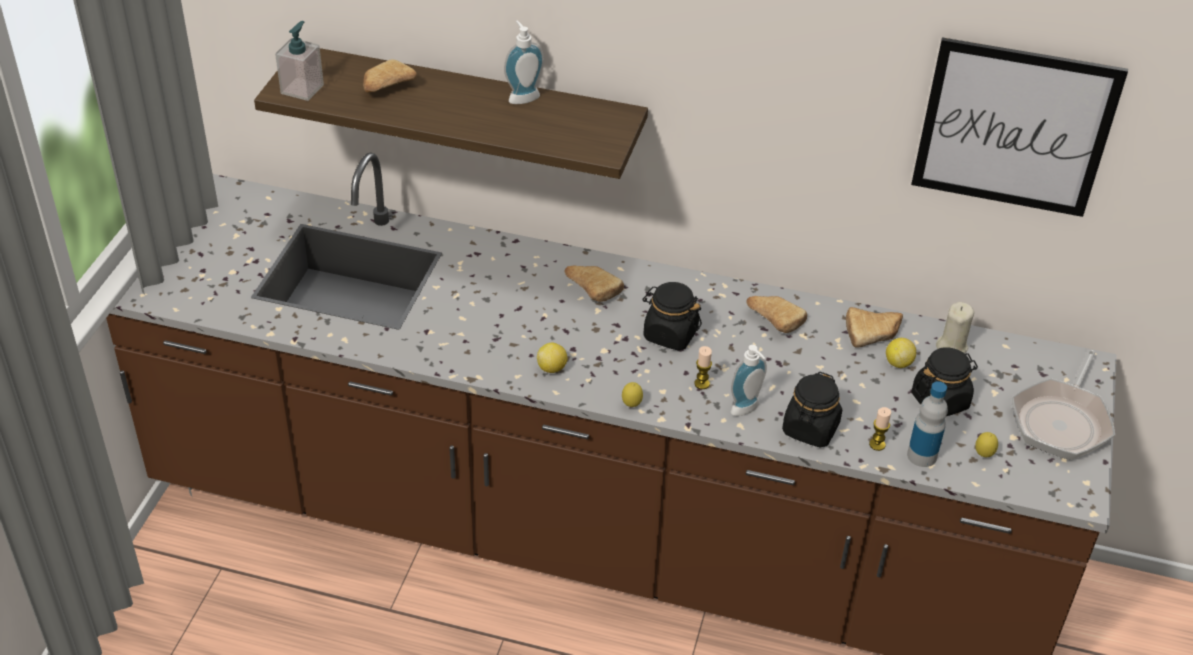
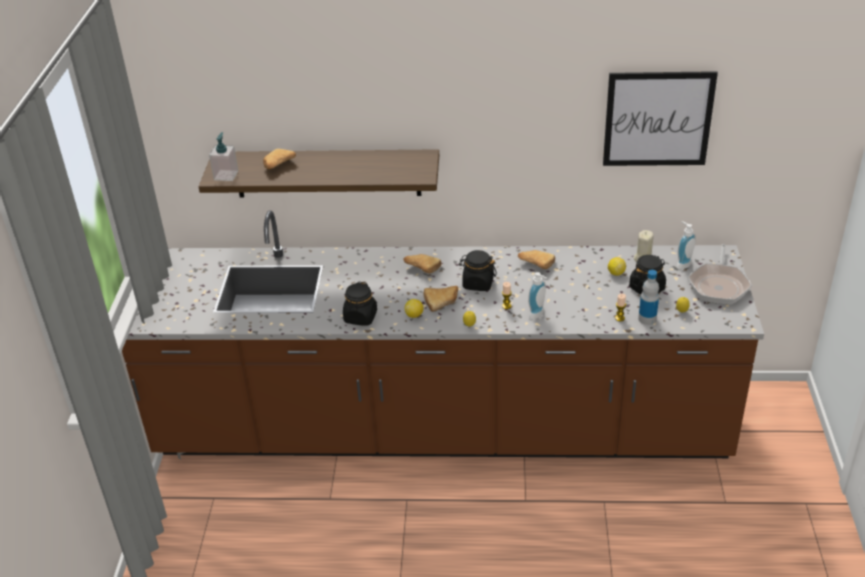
camera: 10 degrees left, 5 degrees down
(522, 96) = (362, 156): soap dispenser -> soap dispenser (682, 264)
(810, 429) = (578, 318): black jar -> black jar (360, 317)
(874, 333) = (596, 260): bread -> bread (443, 301)

